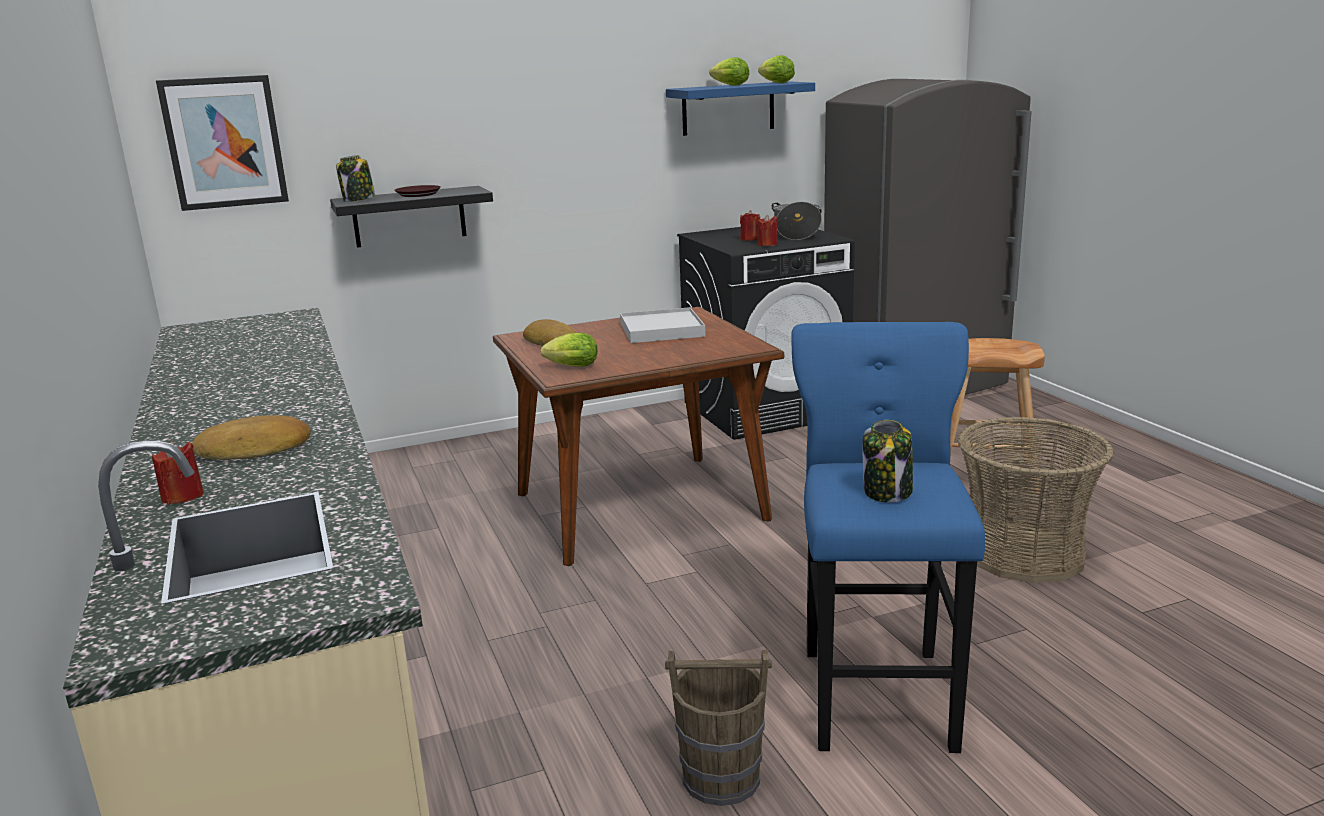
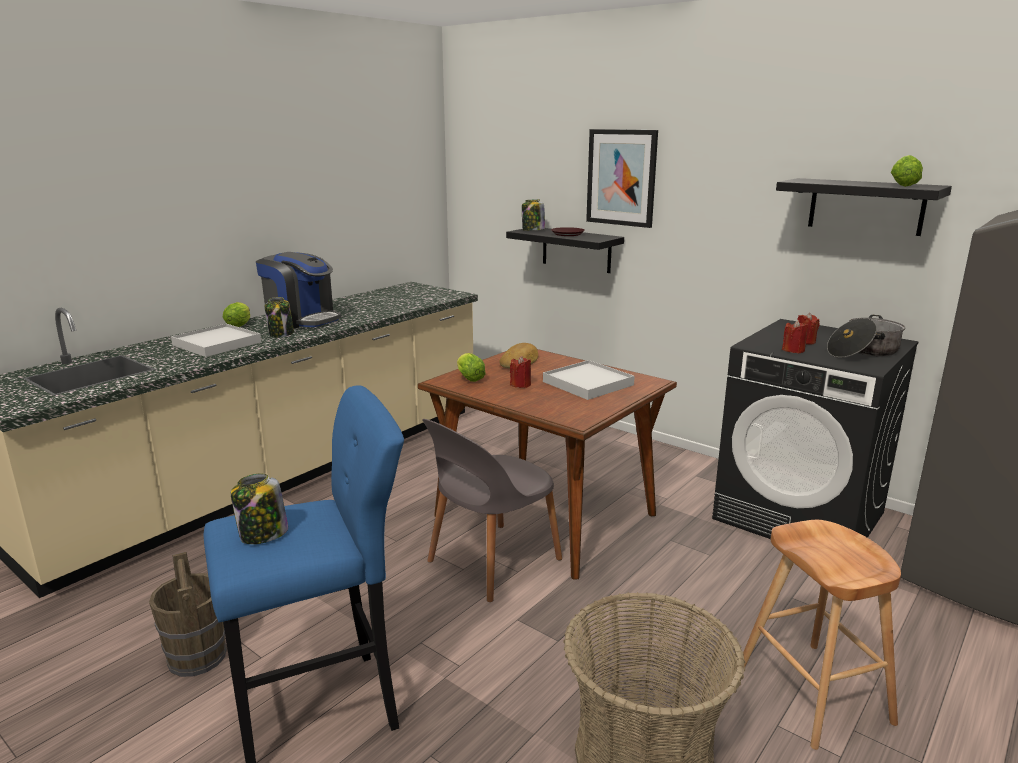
camera: 60 degrees right, 0 degrees up
(182, 496) = (150, 349): red candle -> red candle (520, 385)
(224, 142) = (487, 179): picture -> picture (621, 177)
(232, 394) = (302, 319): none -> coffee machine
(255, 449) = (217, 344): bread -> white tray
(287, 409) = (281, 334): none -> jar
(699, 553) = (491, 562): none -> grey chair
(728, 85) = (852, 182): lettuce -> lettuce (240, 325)
(728, 108) = (866, 206): blue shelf -> black shelf

